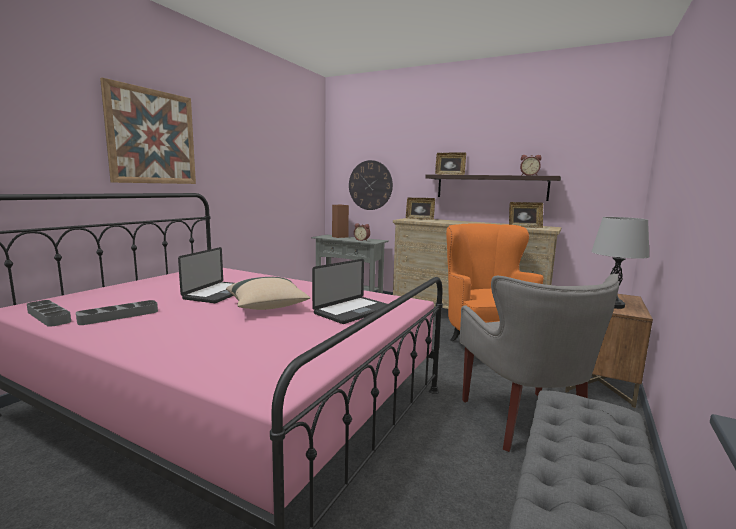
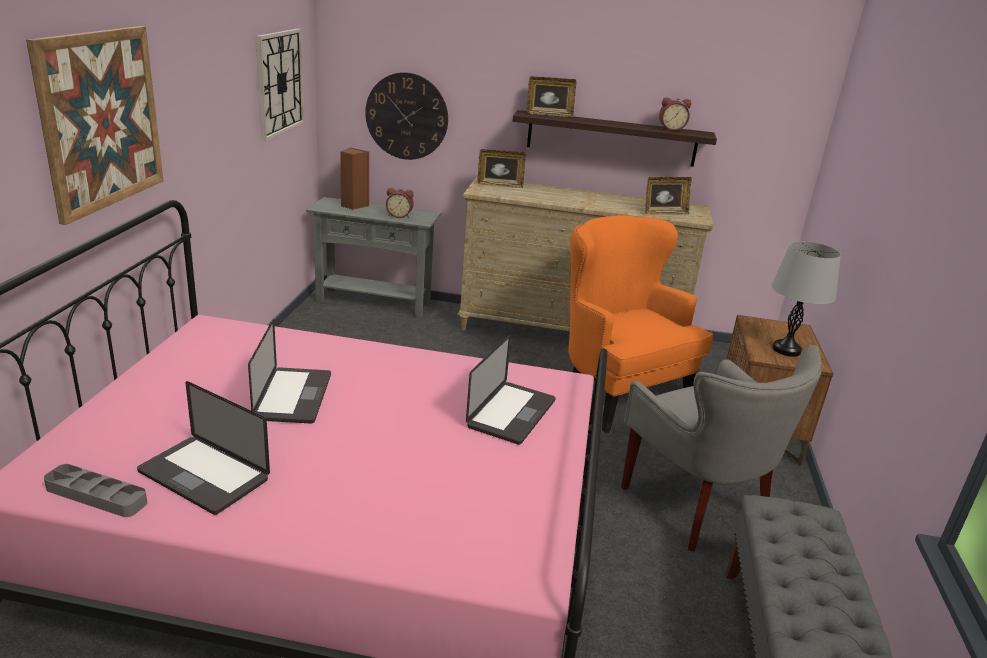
camera: 20 degrees left, 15 degrees up
(119, 316) = (204, 476): grey tray -> laptop
(267, 307) = (393, 421): beige pillow -> none
(295, 162) = (280, 82): none -> wall clock

